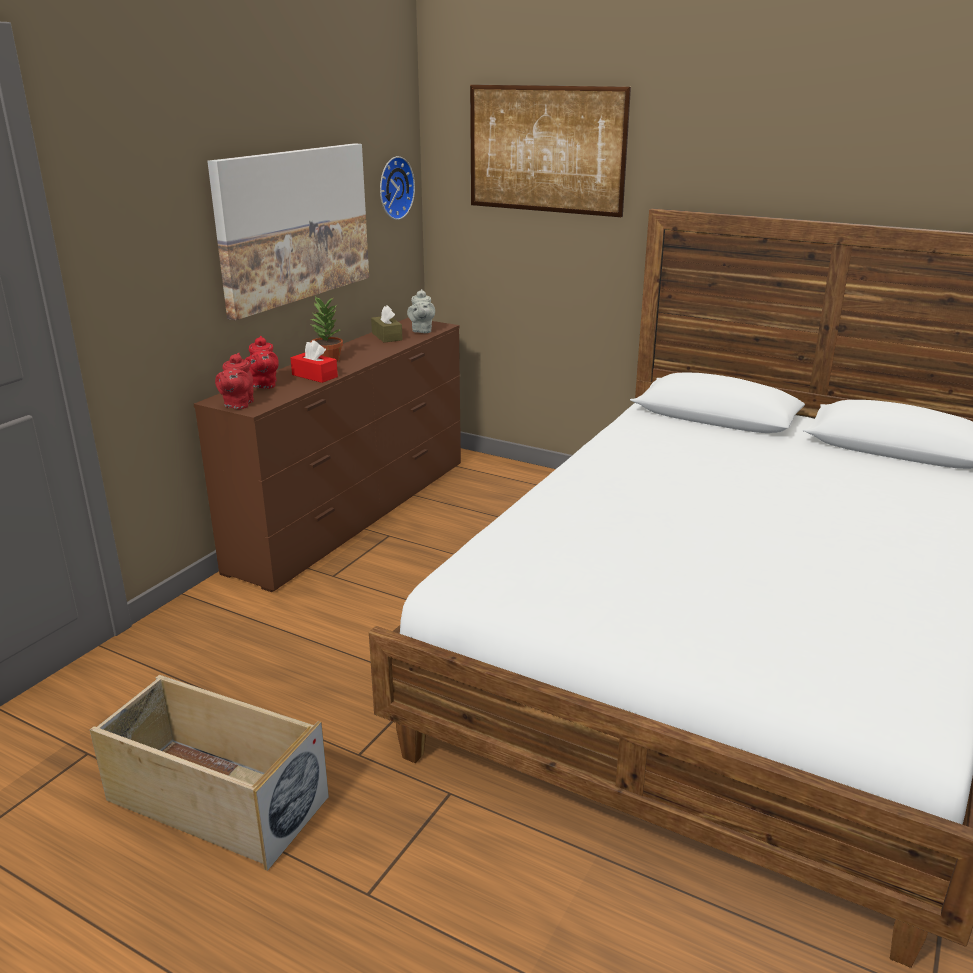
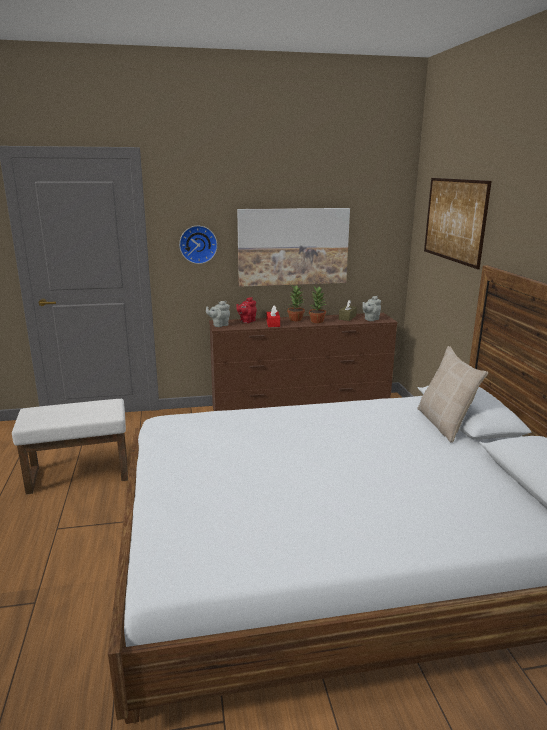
camera: 50 degrees right, 5 degrees down
(215, 800) = (80, 473): beige storage box -> white ottoman
(237, 405) = (219, 325): red teapot -> grey teapot
(363, 353) = (317, 321): none -> potted plant
(393, 188) = (381, 235): wall clock -> wall clock (198, 244)
(720, 430) = (445, 424): none -> beige pillow

